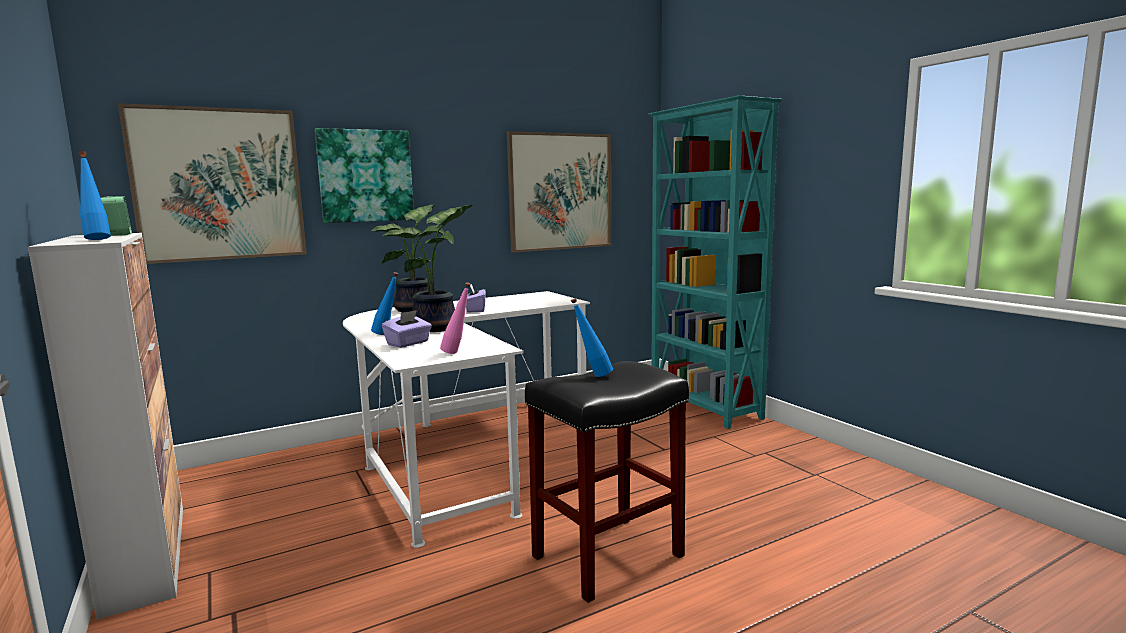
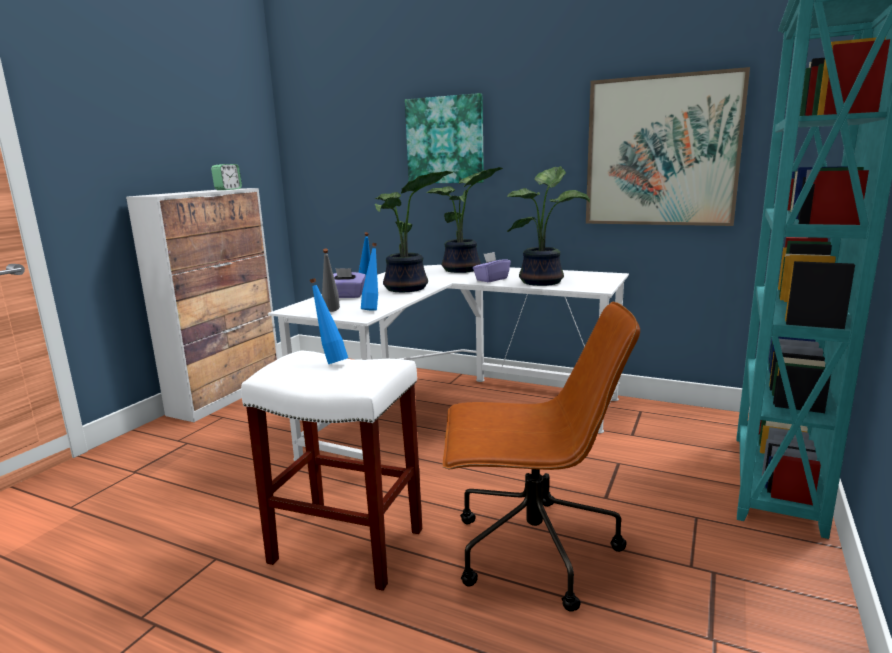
camera: 55 degrees right, 5 degrees up
(97, 239) = (177, 193): blue bottle -> blue bottle (372, 309)
(219, 185) = (346, 151): picture -> none
(457, 353) = (331, 312): pink bottle -> grey bottle
(519, 304) = (544, 281): none -> potted plant
(607, 557) = (345, 546): black stool -> white stool
(695, 490) = (531, 551): none -> brown office chair

